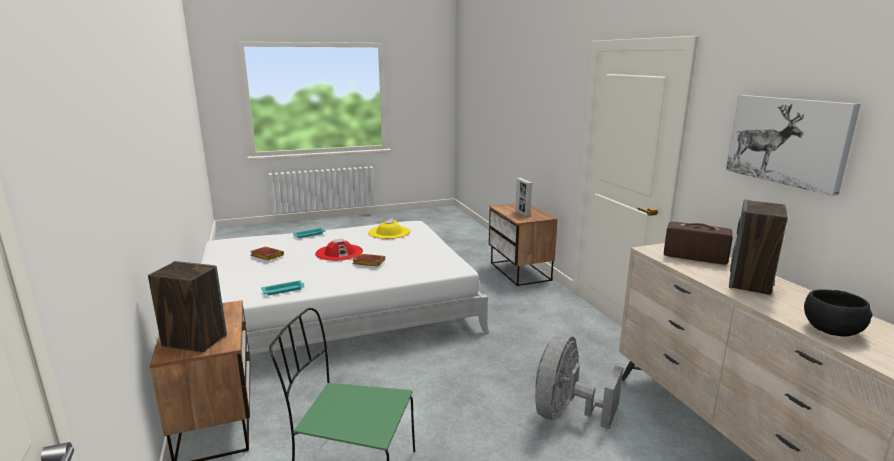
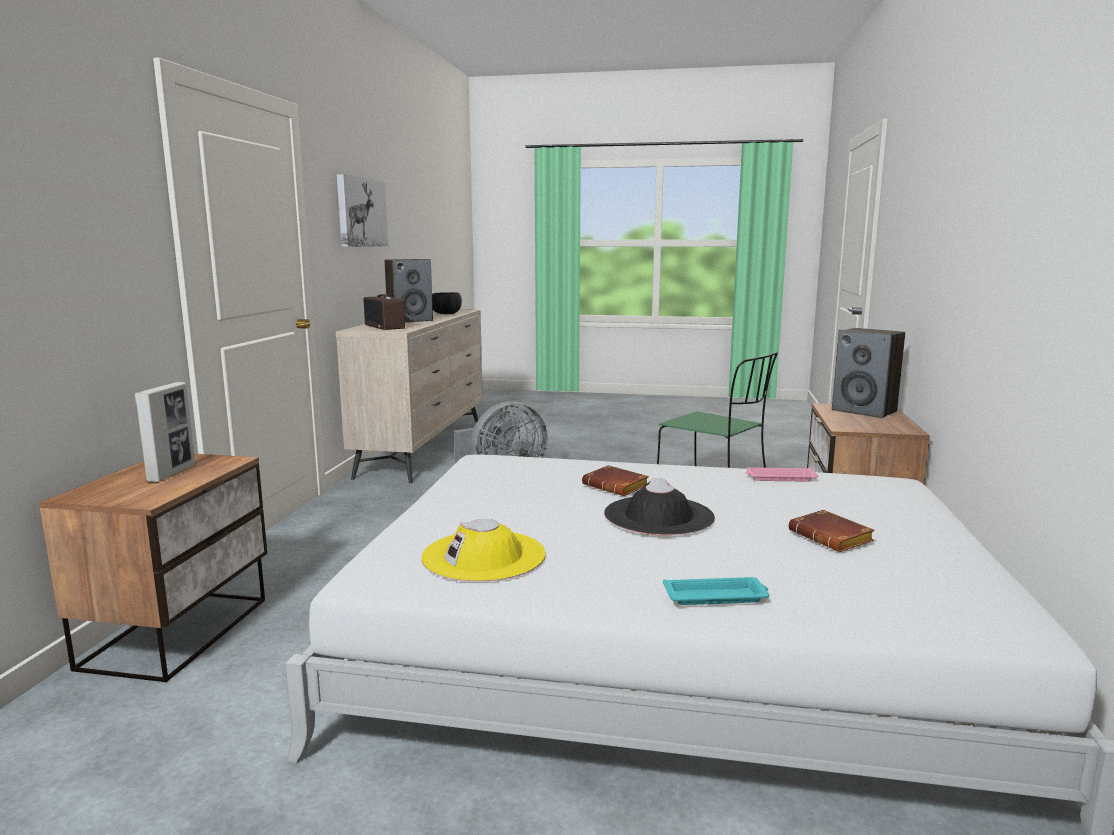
camera: 150 degrees left, 5 degrees down
(284, 290) = (779, 478): turquoise tray -> pink tray
(339, 252) = (658, 516): red hat -> black hat

